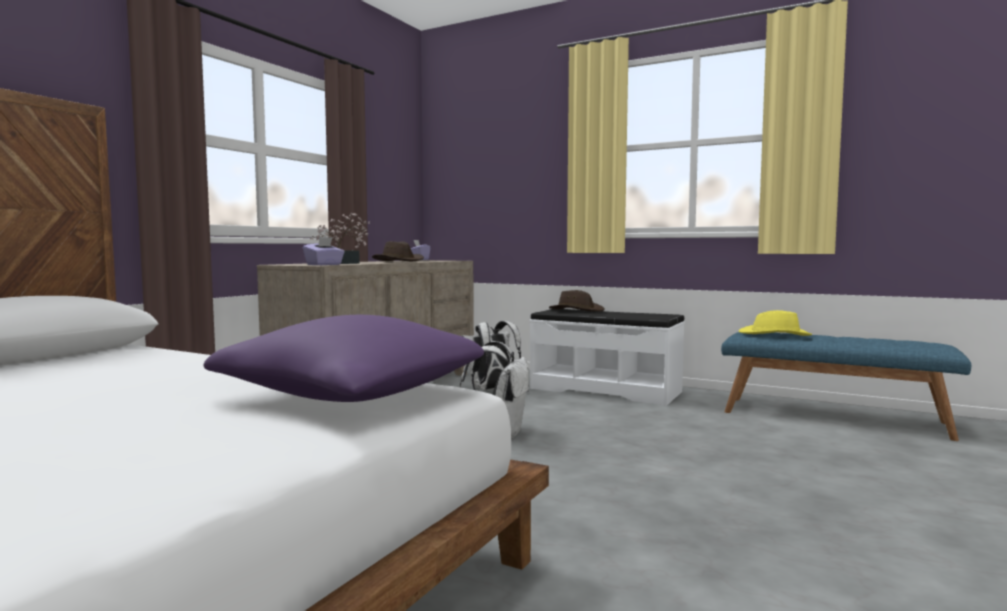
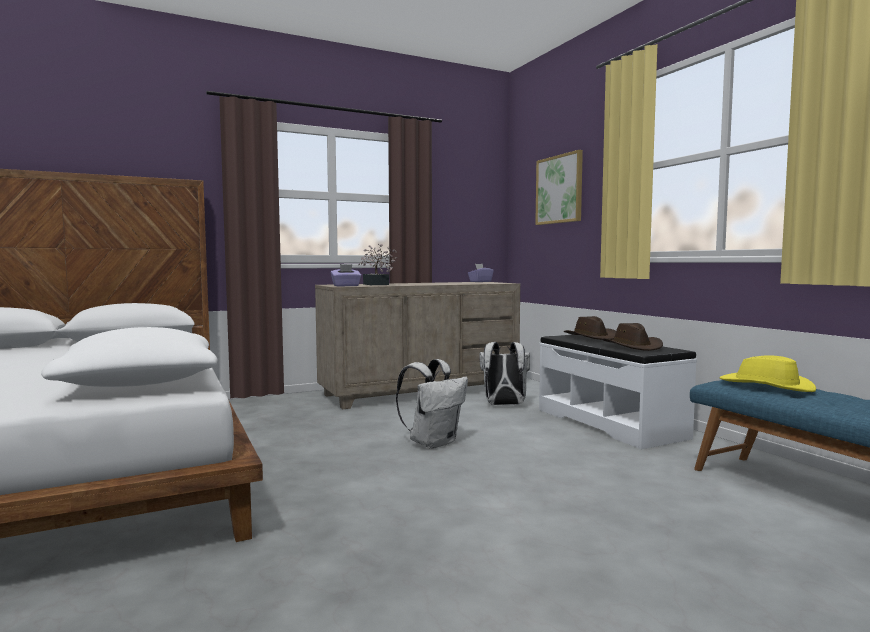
camera: 35 degrees right, 0 degrees up
(352, 394) = (140, 382): purple pillow -> white pillow
(399, 261) = (442, 283): brown hat -> brown hat (632, 347)
(501, 164) = (559, 189): none -> picture

